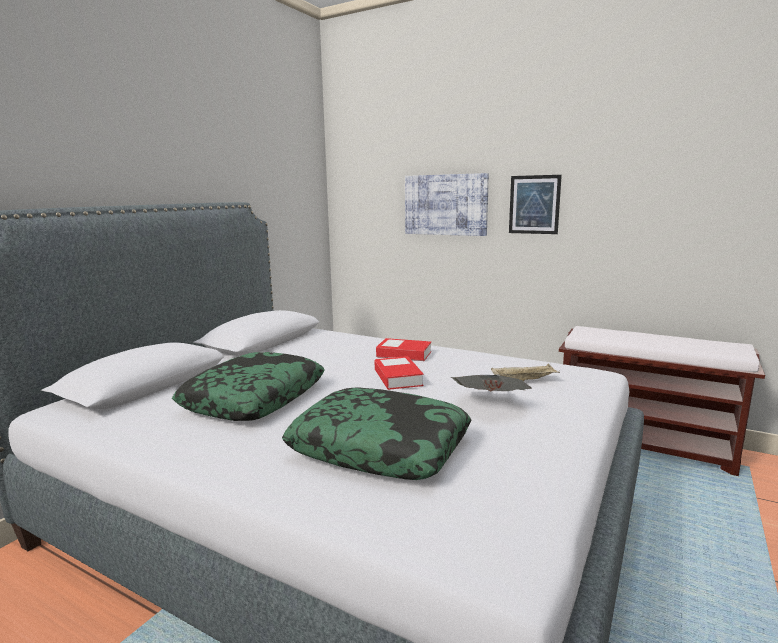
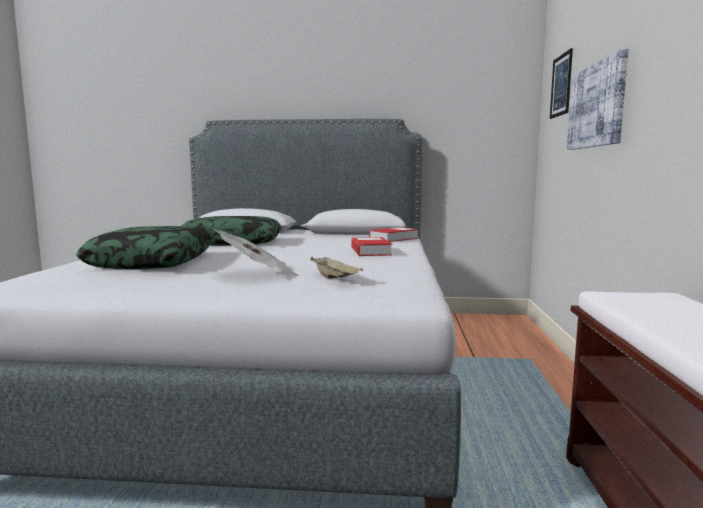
camera: 65 degrees right, 5 degrees down
(398, 378) = (302, 254): book -> book (394, 238)
(534, 204) = (663, 83): picture -> picture (561, 85)

